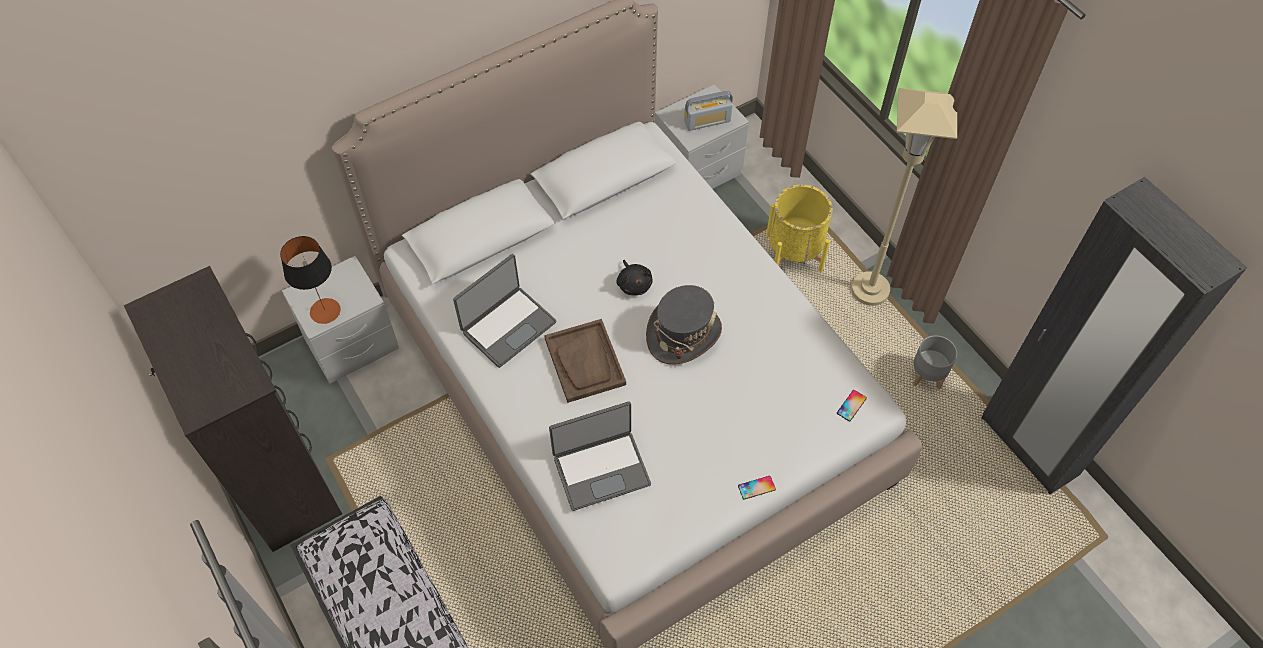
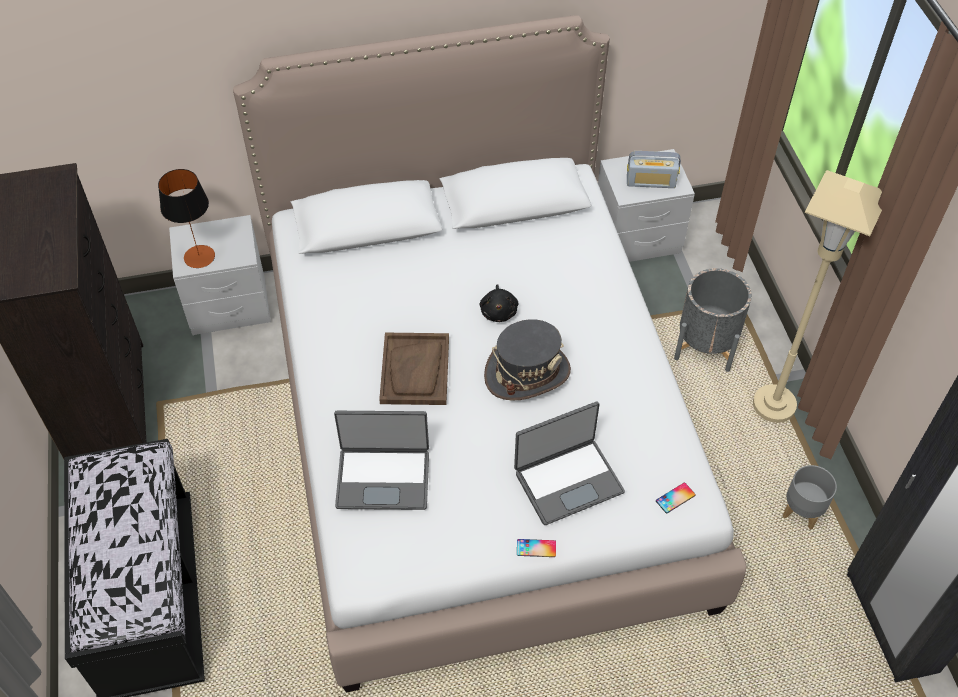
camera: 20 degrees right, 5 degrees down
(508, 326) = (355, 315): laptop -> laptop (568, 480)
(793, 253) = (705, 345): yellow planter -> grey planter

